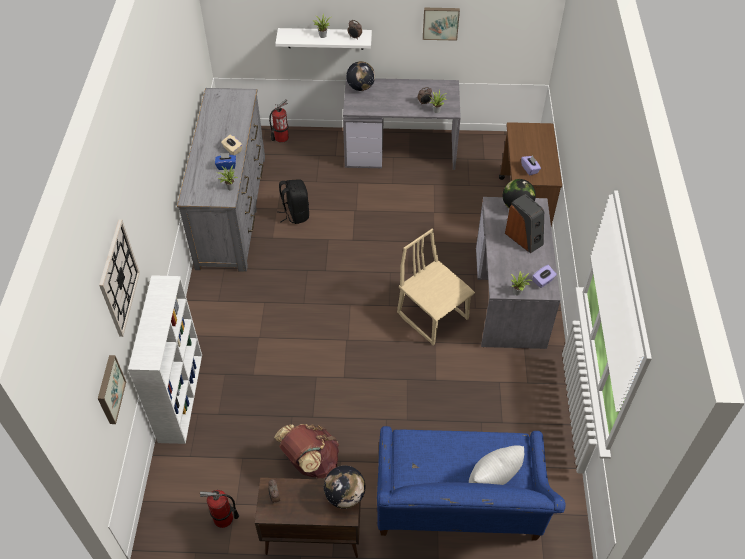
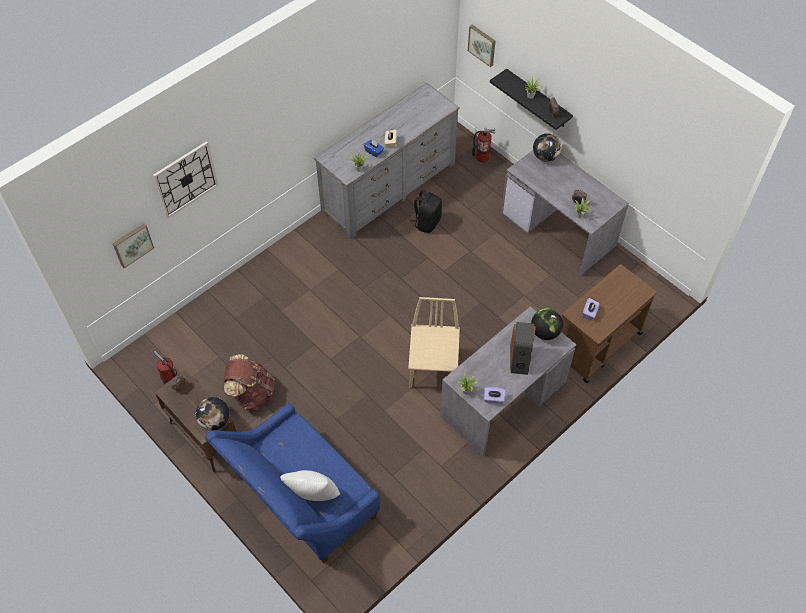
camera: 45 degrees right, 5 degrees up
(180, 396) = (226, 289): white bookcase -> none
(325, 38) = (538, 99): white shelf -> black shelf
(440, 22) = (626, 144): picture -> picture (482, 45)

